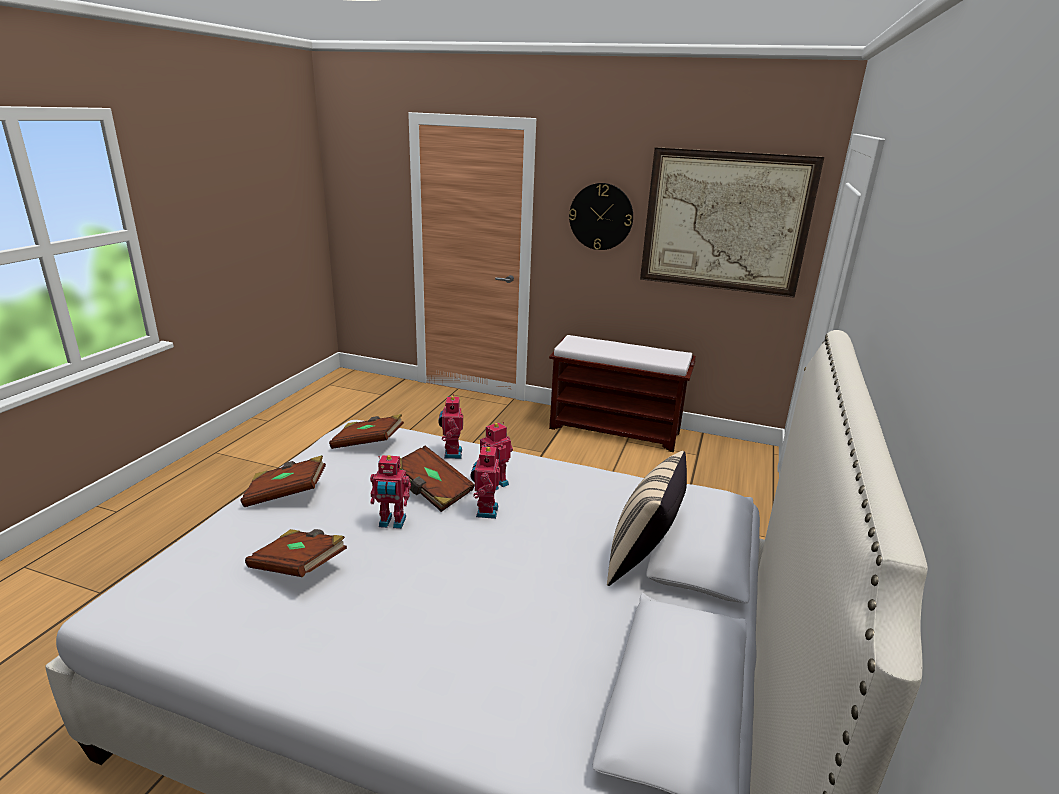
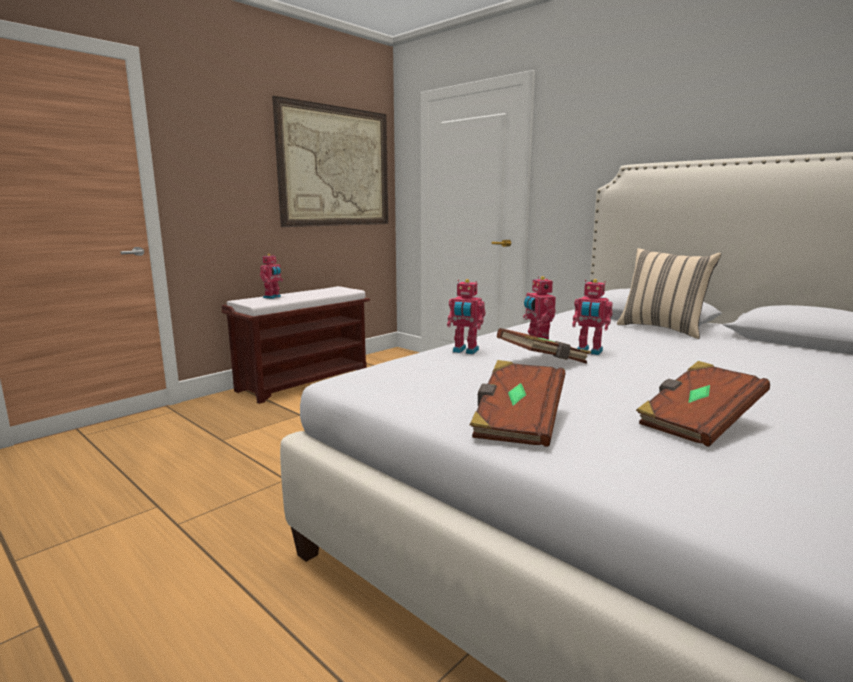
camera: 65 degrees left, 10 degrees down
(368, 443) = (407, 377): brown book -> none
(392, 523) = (606, 380): toy robot -> toy robot (273, 297)
(601, 216) = (233, 166): wall clock -> none

